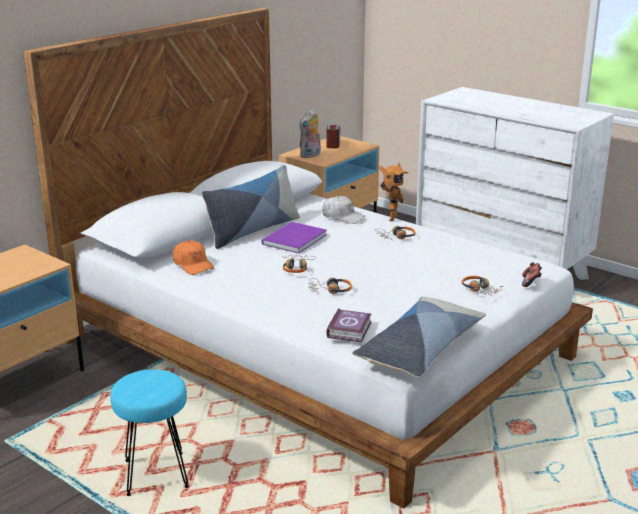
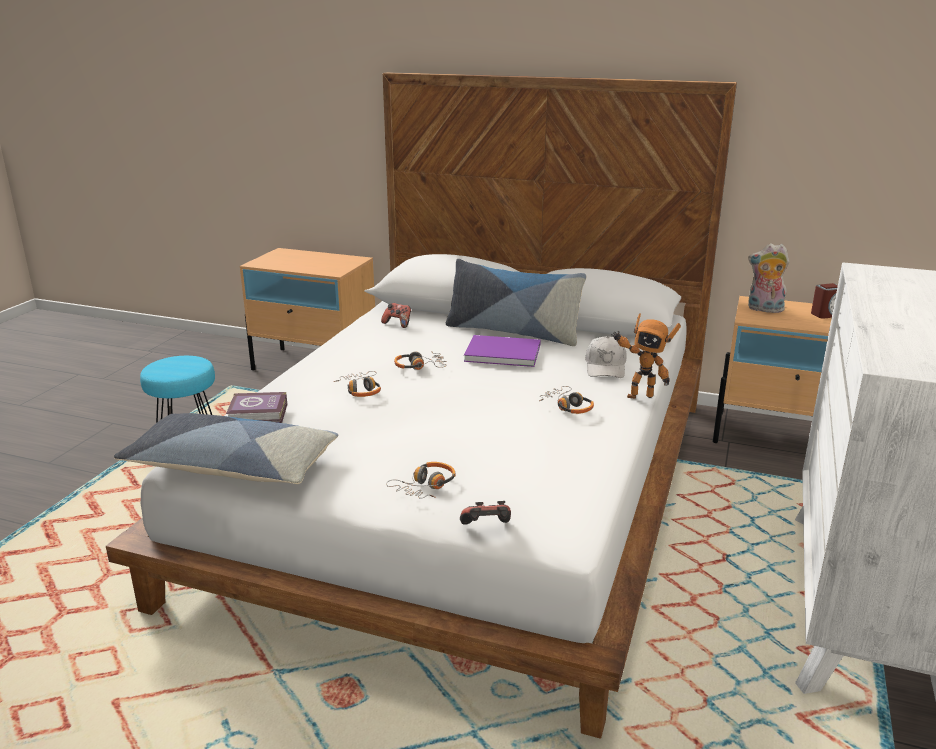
camera: 70 degrees right, 0 degrees up
(193, 265) = (398, 324): orange cap -> game controller

